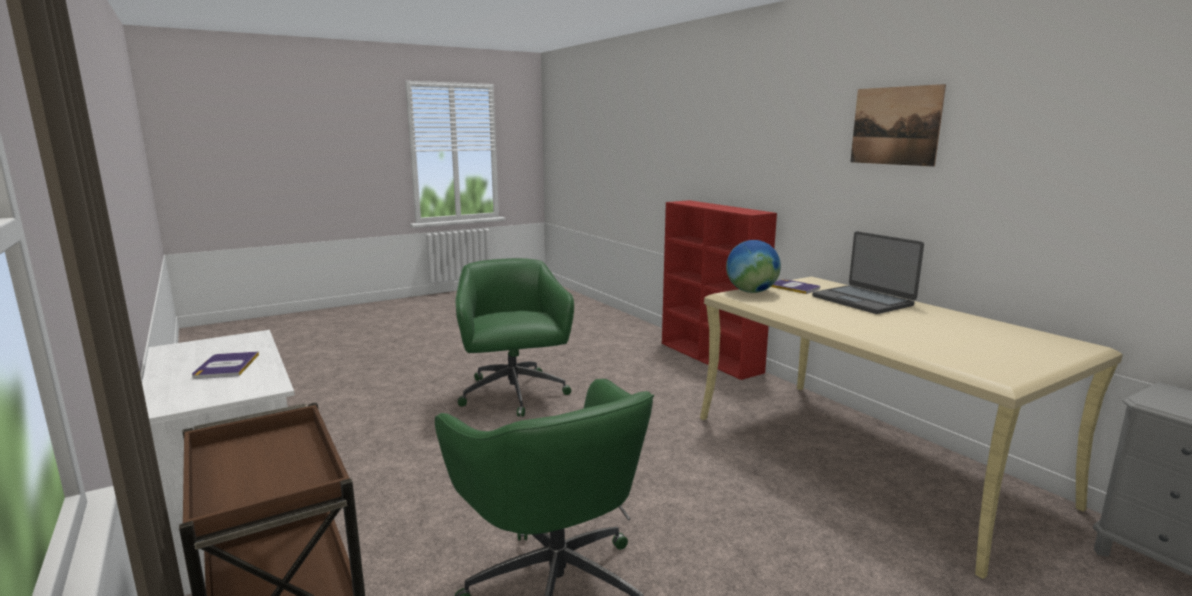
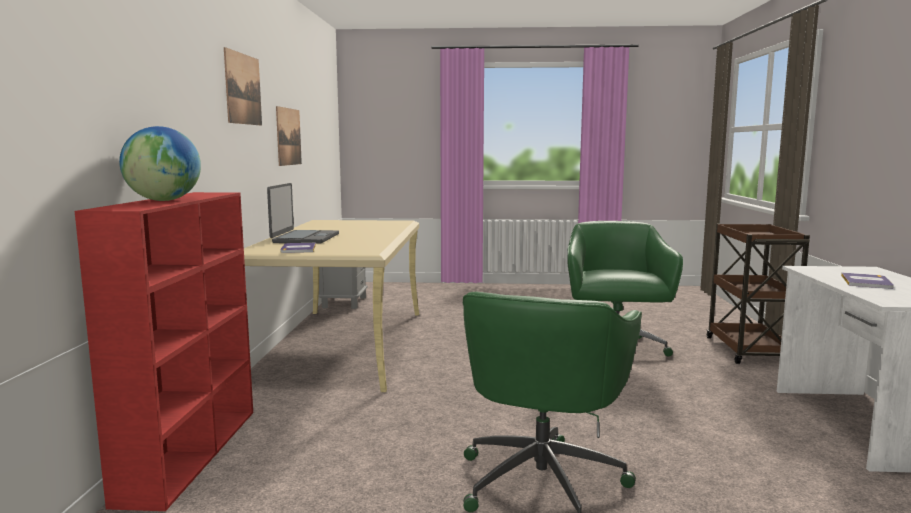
camera: 145 degrees left, 5 degrees down
(751, 292) = (346, 251): globe -> globe (164, 200)
(1054, 187) = (288, 136): none -> picture

